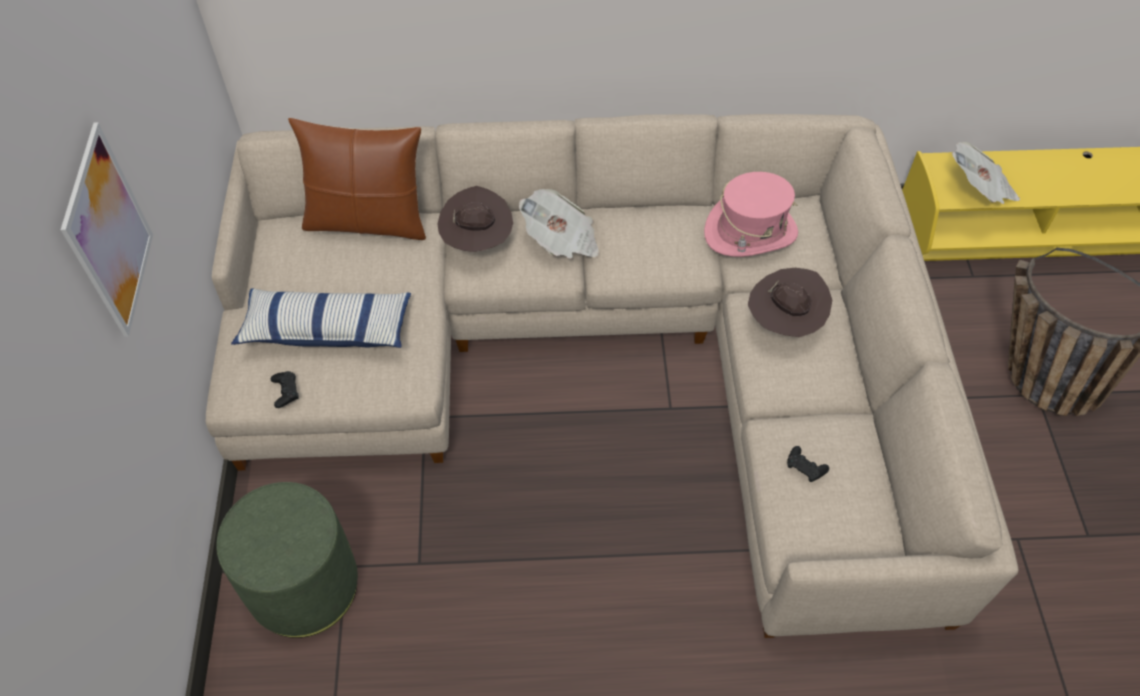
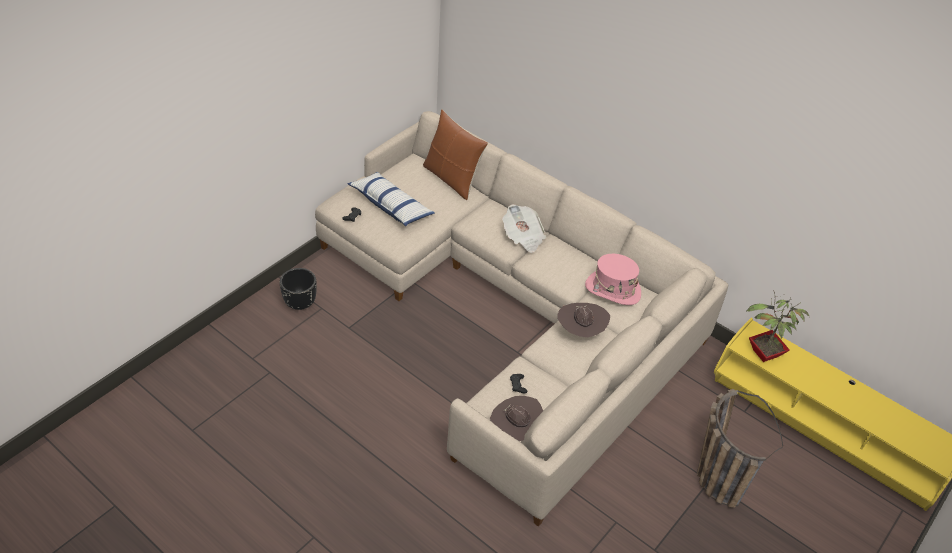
camera: 40 degrees right, 10 degrees down
(109, 232) = (308, 90): picture -> none
(304, 586) = (300, 303): green ottoman -> black planter
(477, 242) = (486, 215): brown hat -> brown hat (515, 431)
(979, 189) = (763, 354): newspaper -> potted plant

